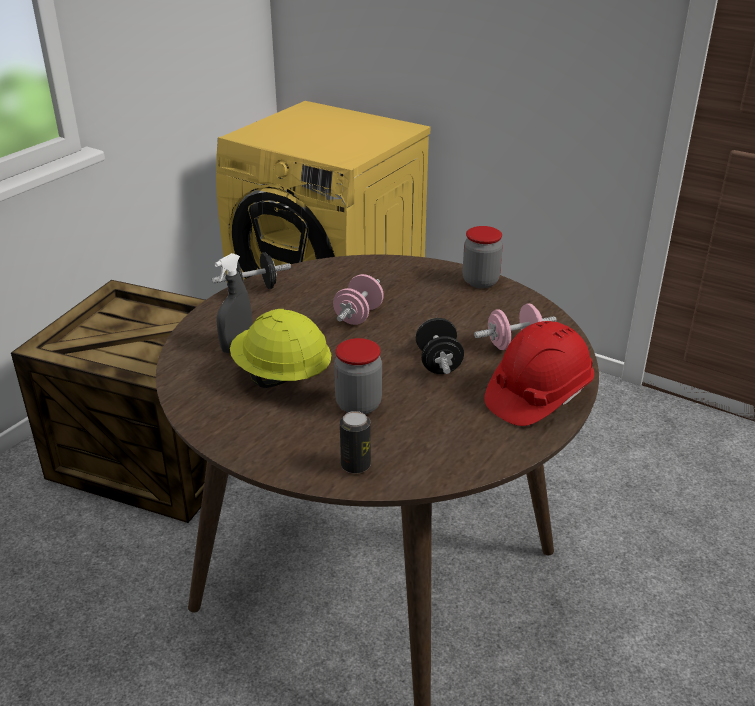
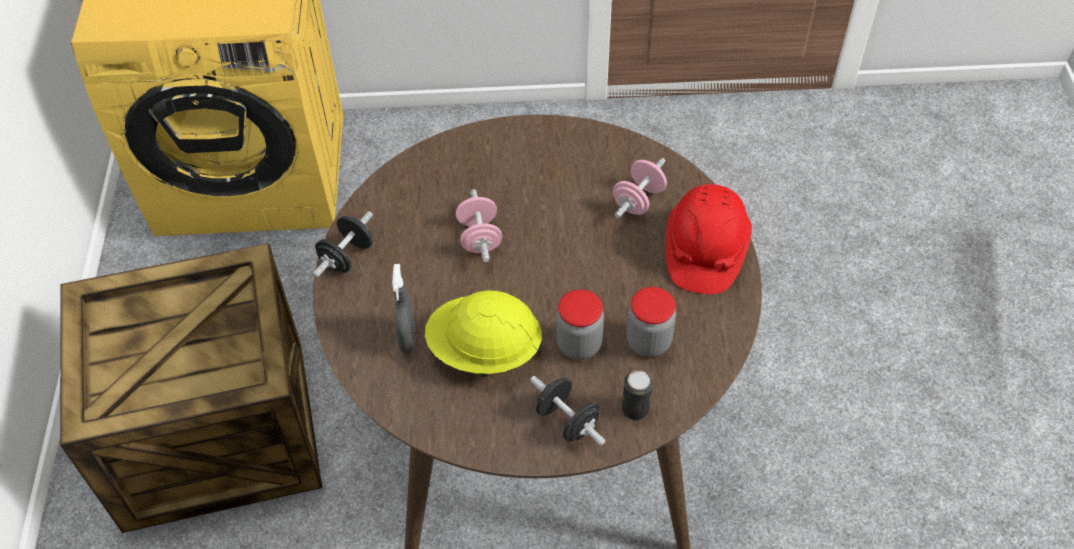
camera: 35 degrees left, 20 degrees up
(438, 363) = (599, 258): black dumbbell -> black dumbbell (567, 421)
(480, 281) = (545, 133): jar -> jar (648, 342)

